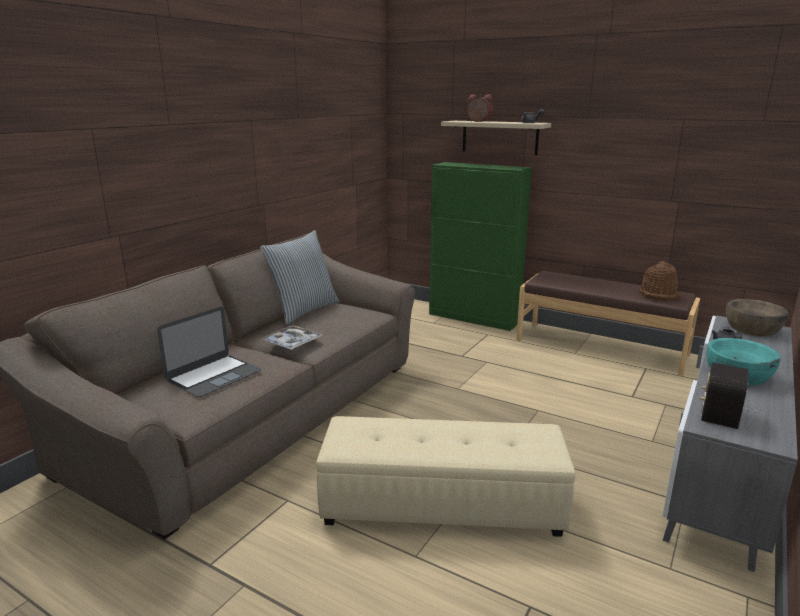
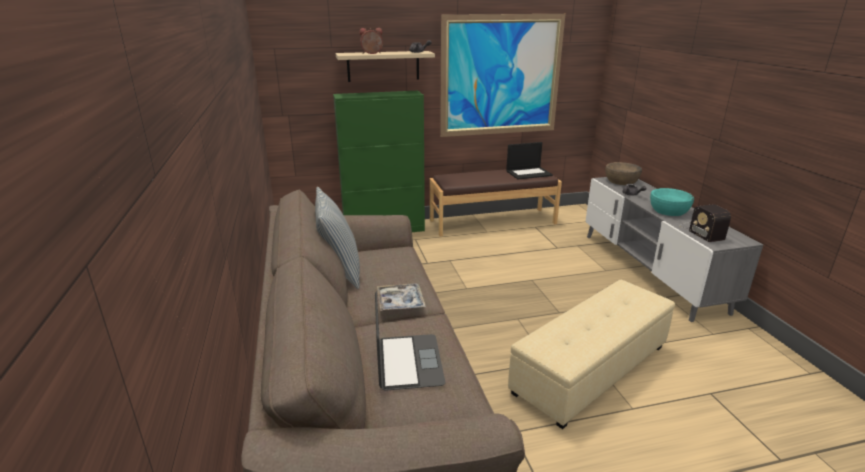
camera: 45 degrees left, 5 degrees up
(645, 161) = (501, 76): none -> picture
(659, 295) = (529, 173): brown hat -> laptop

